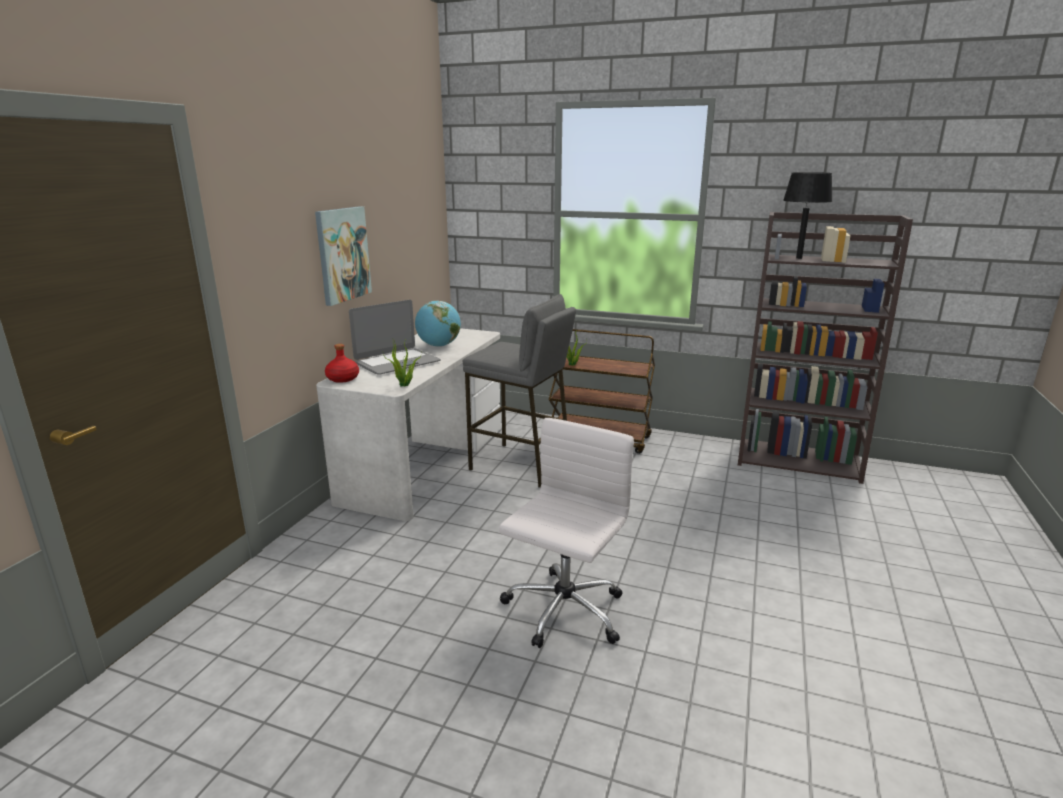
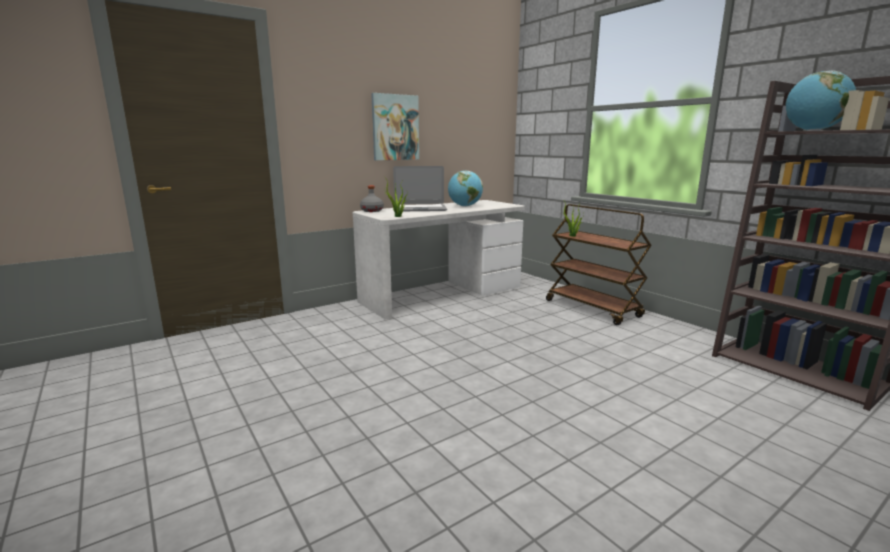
camera: 35 degrees right, 5 degrees down
(343, 379) = (372, 211): red bottle -> grey bottle
(520, 465) = (504, 310): grey stool -> none
(563, 611) = (408, 397): white office chair -> none
(799, 258) = (813, 130): black table lamp -> globe

